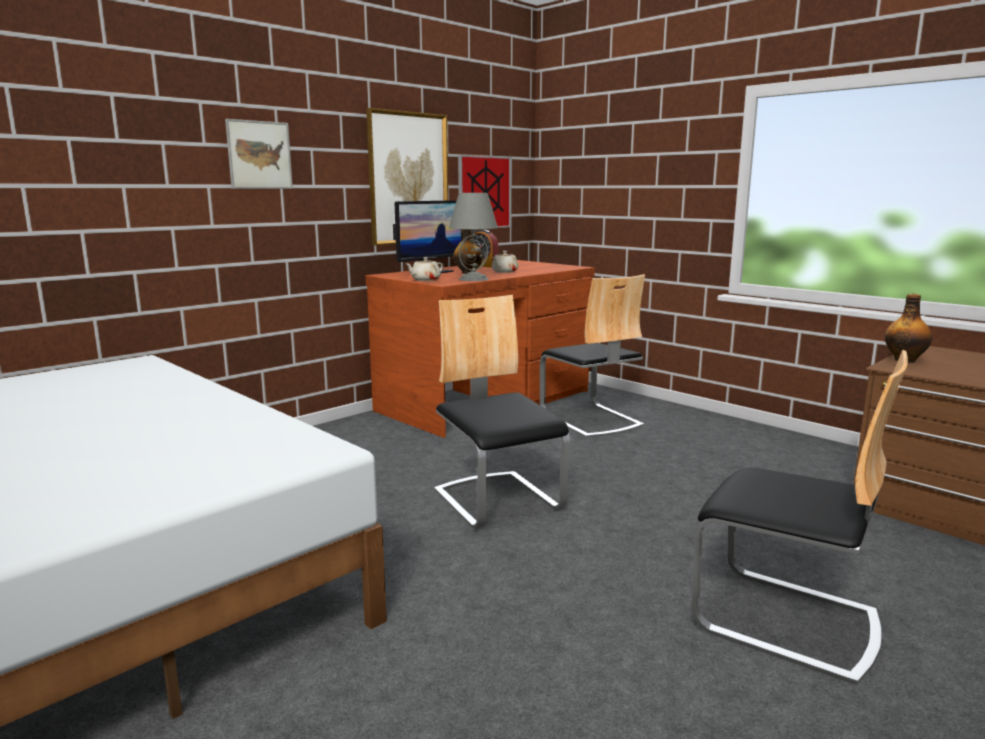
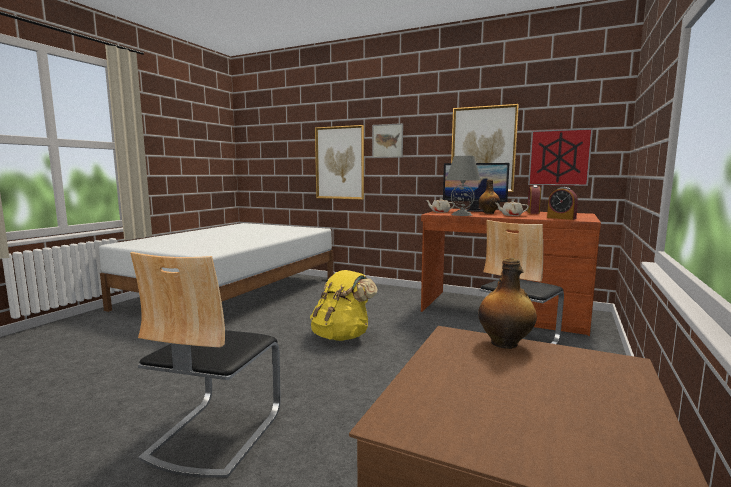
camera: 70 degrees right, 5 degrees down
(151, 199) = (340, 163): none -> picture
(498, 500) = (342, 336): chair -> yellow backpack
(552, 268) = (561, 218): none -> alarm clock

